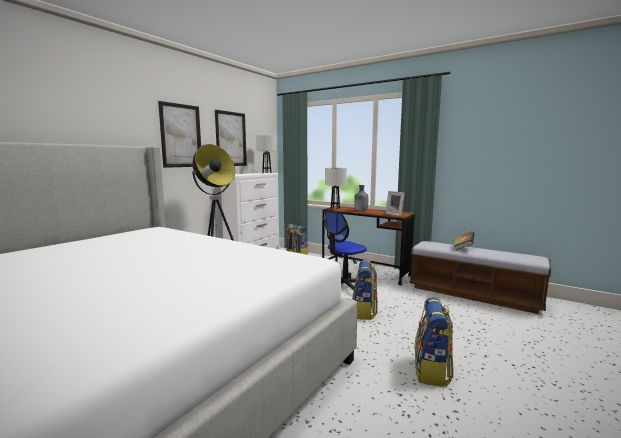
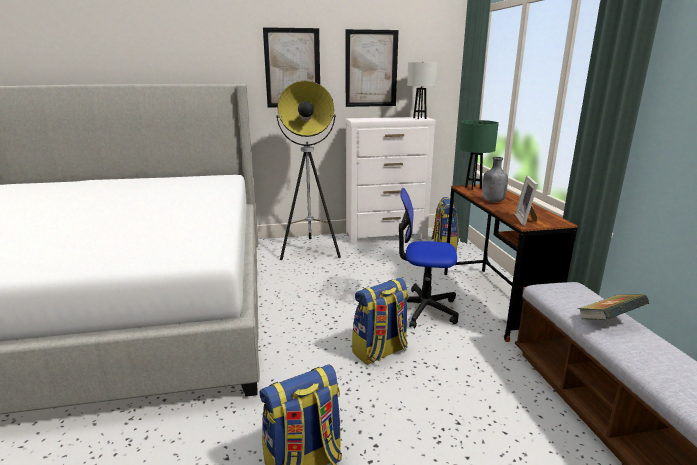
camera: 45 degrees right, 10 degrees up
(335, 208) = (473, 188): white table lamp -> green table lamp

